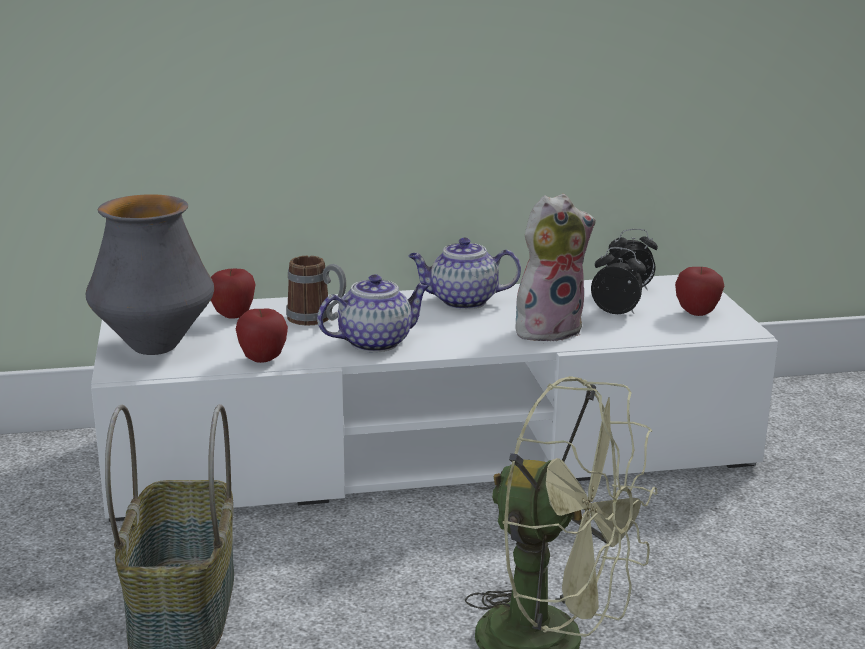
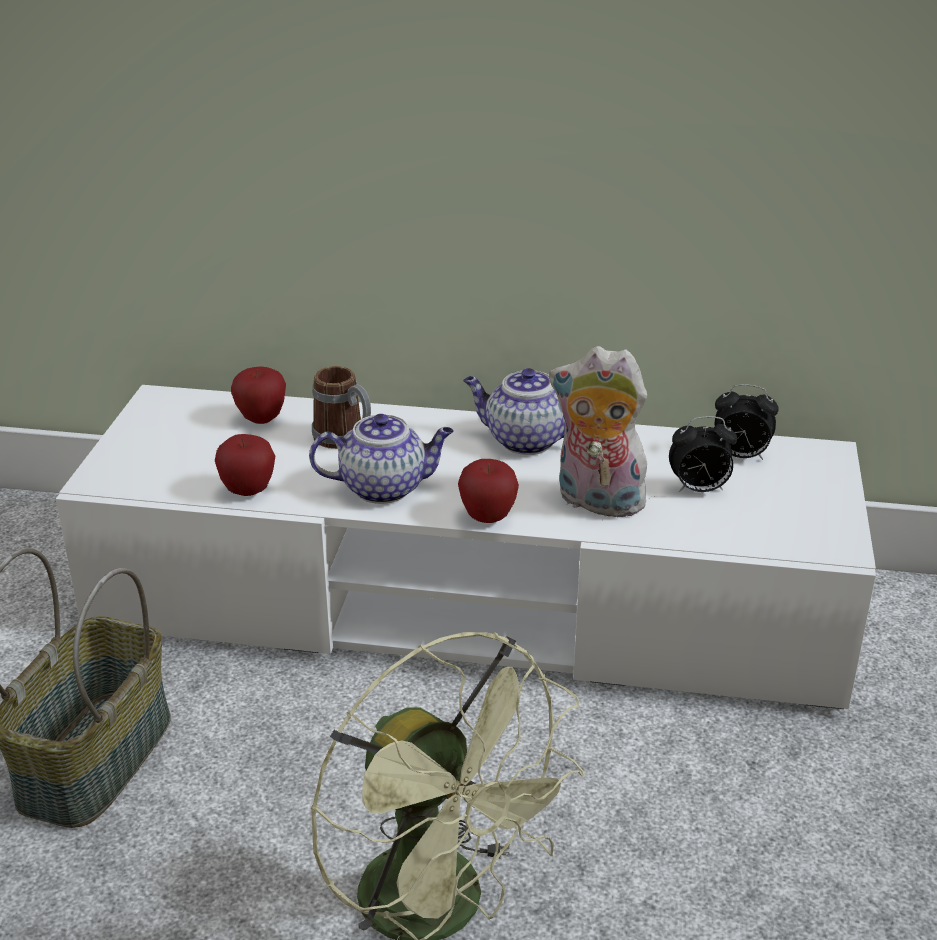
camera: 20 degrees right, 10 degrees up
(154, 347) = (152, 451): vase -> none
(548, 329) = (596, 502): plush toy -> plush toy turned 150 degrees counterclockwise
(616, 312) = (698, 489): alarm clock -> alarm clock turned 135 degrees clockwise
(697, 313) = (799, 510): apple -> apple (488, 518)

